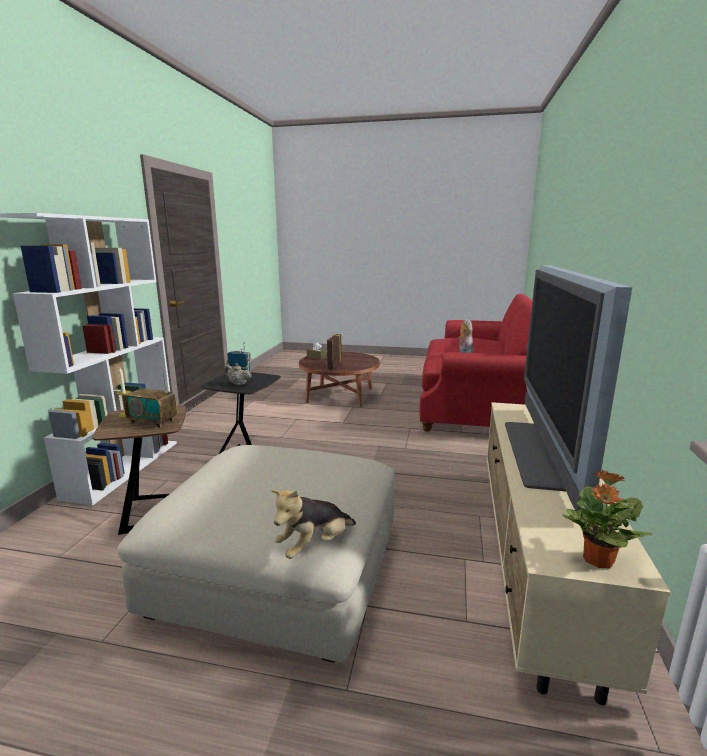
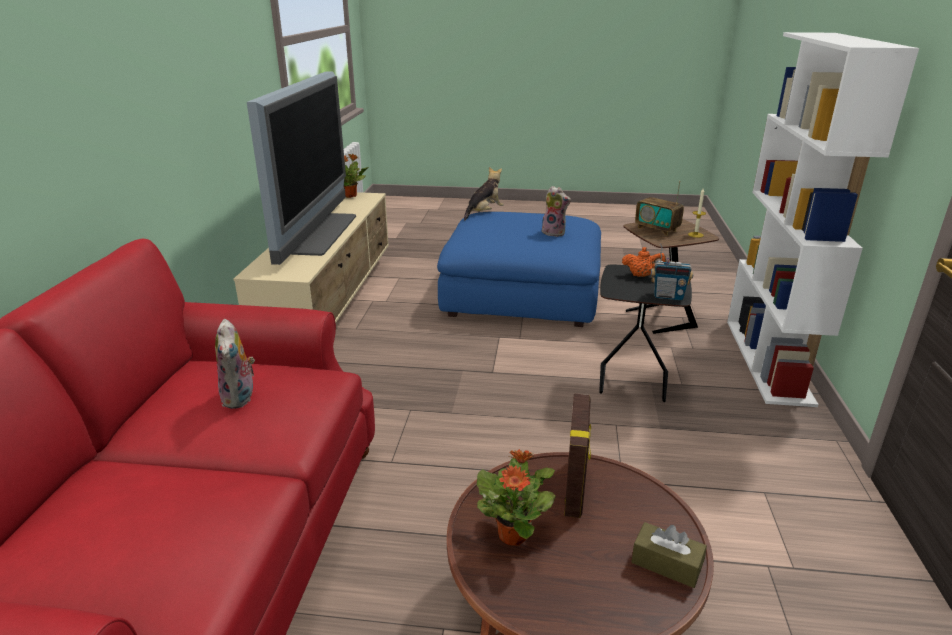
camera: 175 degrees right, 10 degrees up
(153, 422) = (657, 229): radio -> radio turned 150 degrees counterclockwise
(238, 384) = (642, 275): beige teapot -> orange teapot
(241, 468) = (554, 233): none -> plush toy
(279, 566) = (522, 293): beige ottoman -> blue ottoman
(358, 362) = (513, 534): none -> potted plant

